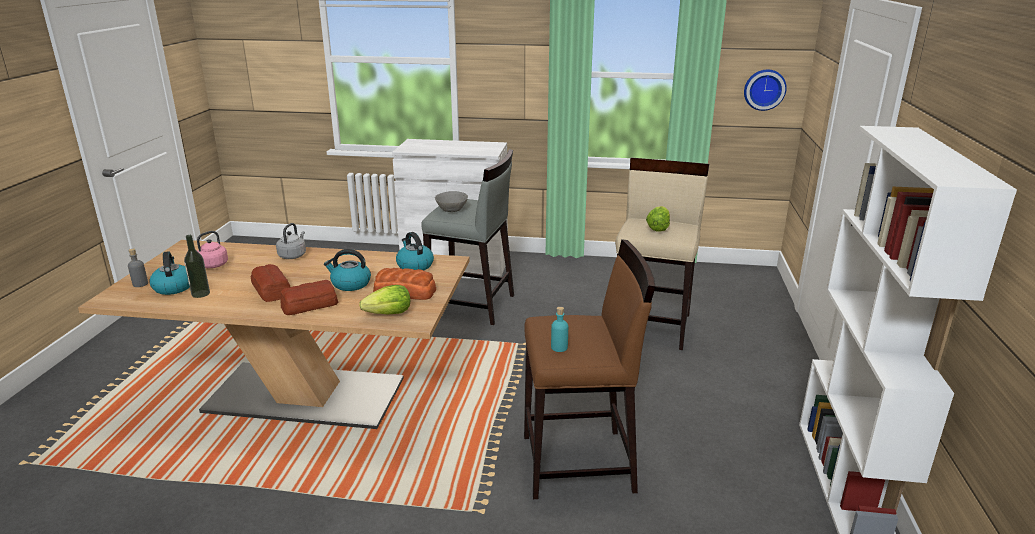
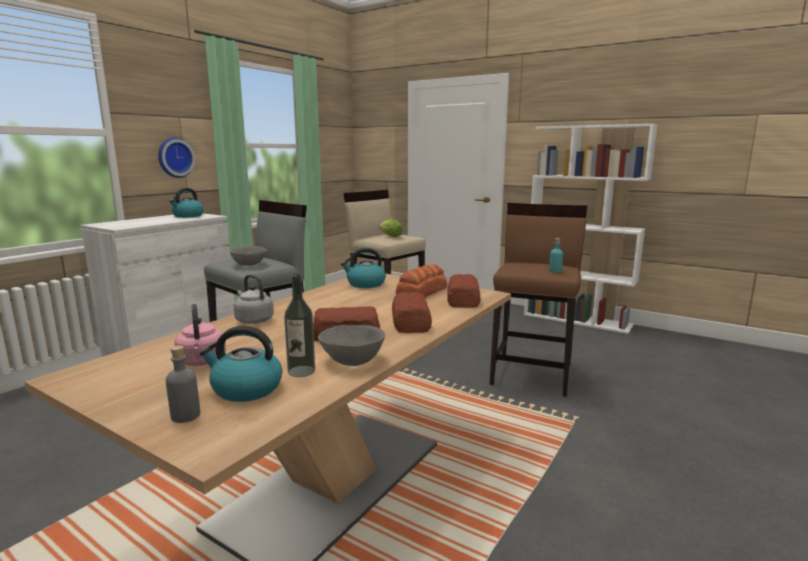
camera: 65 degrees left, 10 degrees down
(222, 303) = (353, 360): none -> grey bowl
(350, 284) = (377, 305): kettle -> kettle (187, 216)
(389, 314) = (463, 299): lettuce -> bread
(764, 89) = (336, 154): wall clock -> wall clock (174, 157)

